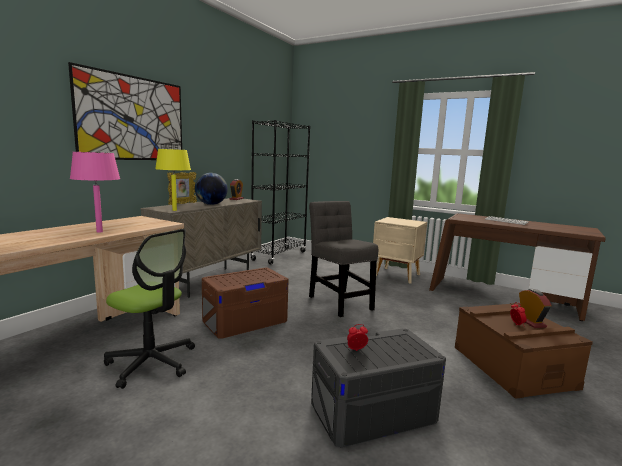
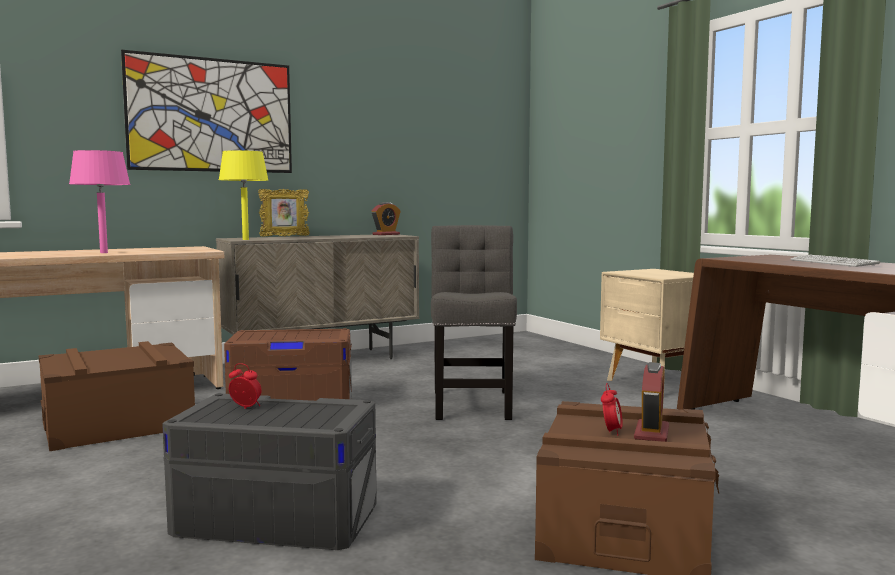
camera: 30 degrees right, 5 degrees down
(151, 362) = (118, 425): office chair -> brown storage box
(211, 204) = (321, 237): globe -> none
(279, 256) = (484, 342): black bookcase -> none

